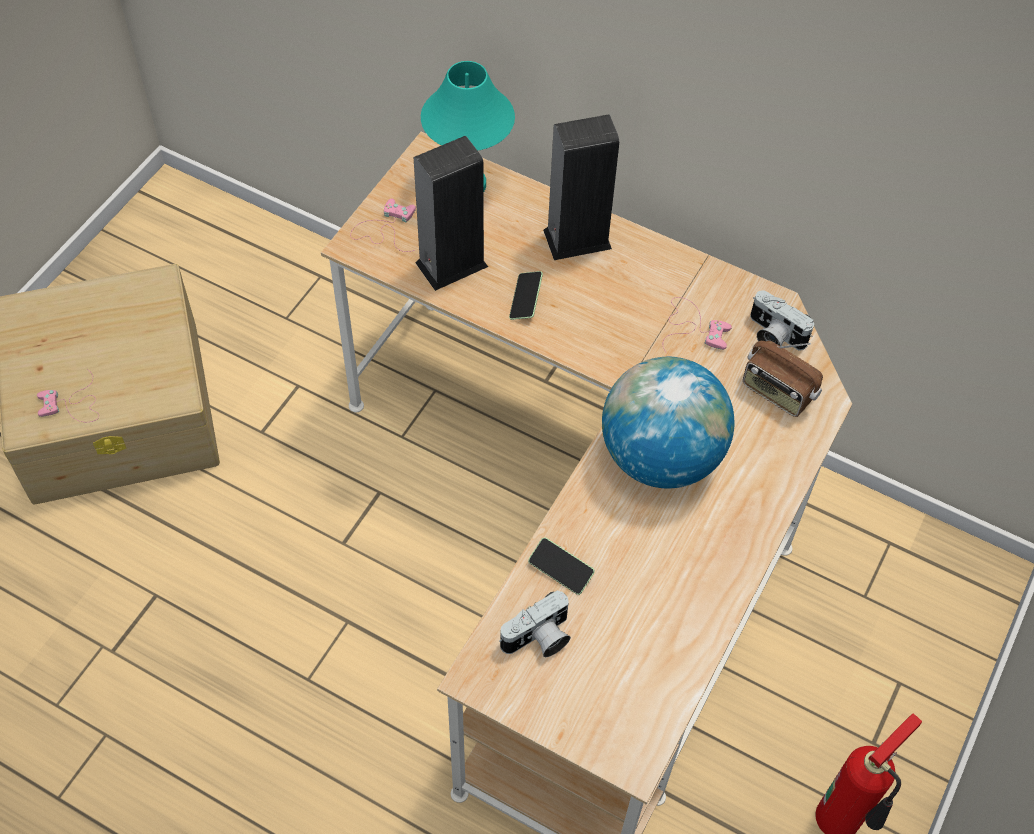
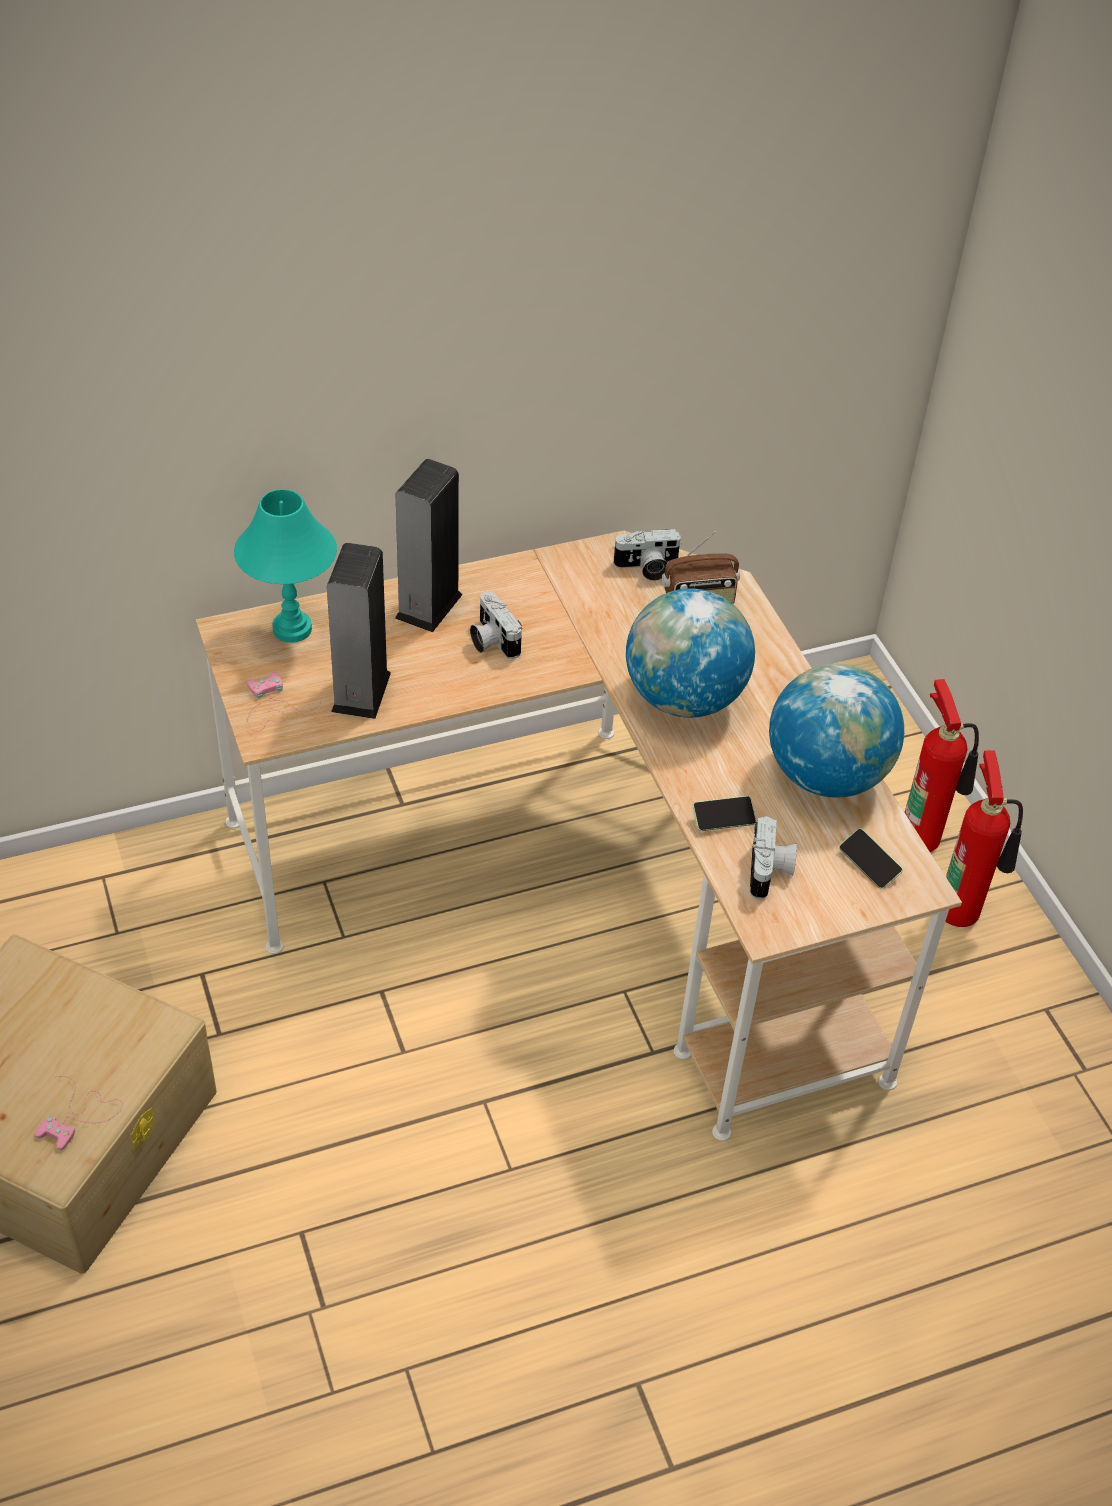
camera: 50 degrees left, 10 degrees down
(525, 300) = (451, 673): phone -> phone (869, 864)
(585, 298) = (491, 640): none -> camera
(683, 609) = (826, 775): none -> globe
(693, 327) = (589, 602): pink game controller -> none
(887, 736) = (922, 834): none -> fire extinguisher

